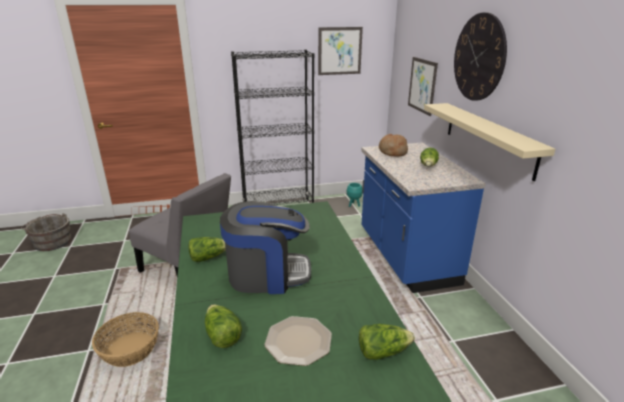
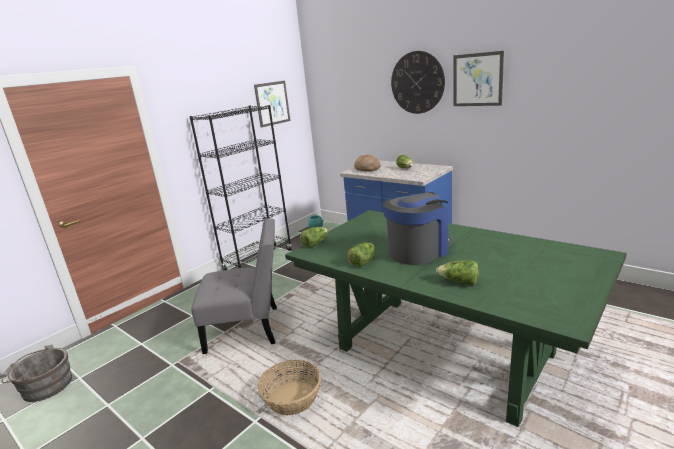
camera: 35 degrees left, 5 degrees down
(298, 341) = (500, 264): plate -> none
(383, 351) = (541, 248): lettuce -> lettuce (315, 243)
(422, 85) = (356, 117): picture -> picture (477, 79)
(488, 138) = (443, 135): beige shelf -> none

